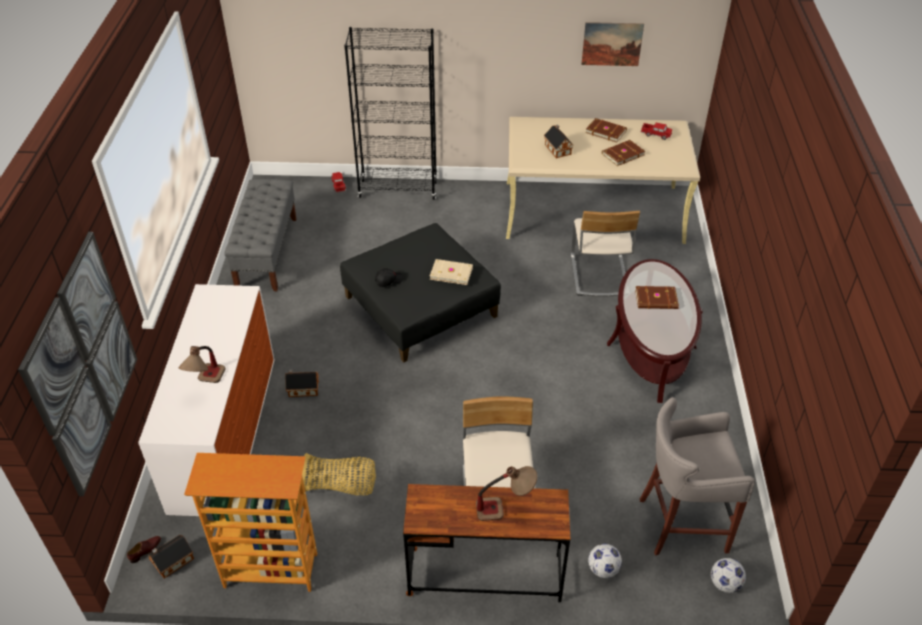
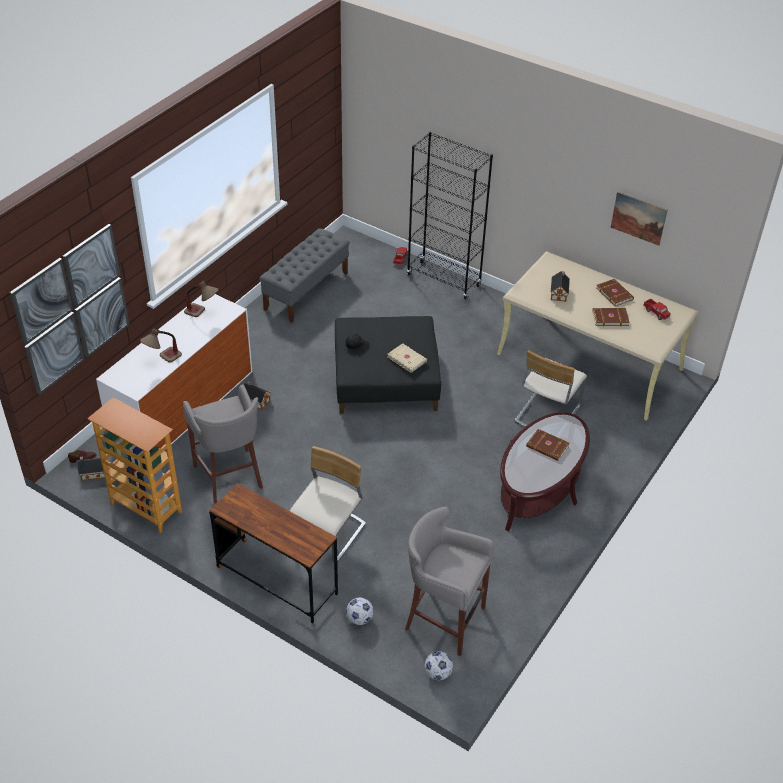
camera: 30 degrees right, 0 degrees up
(341, 486) = (230, 477): basket -> grey stool
(505, 508) = (285, 527): table lamp -> table lamp (203, 313)

